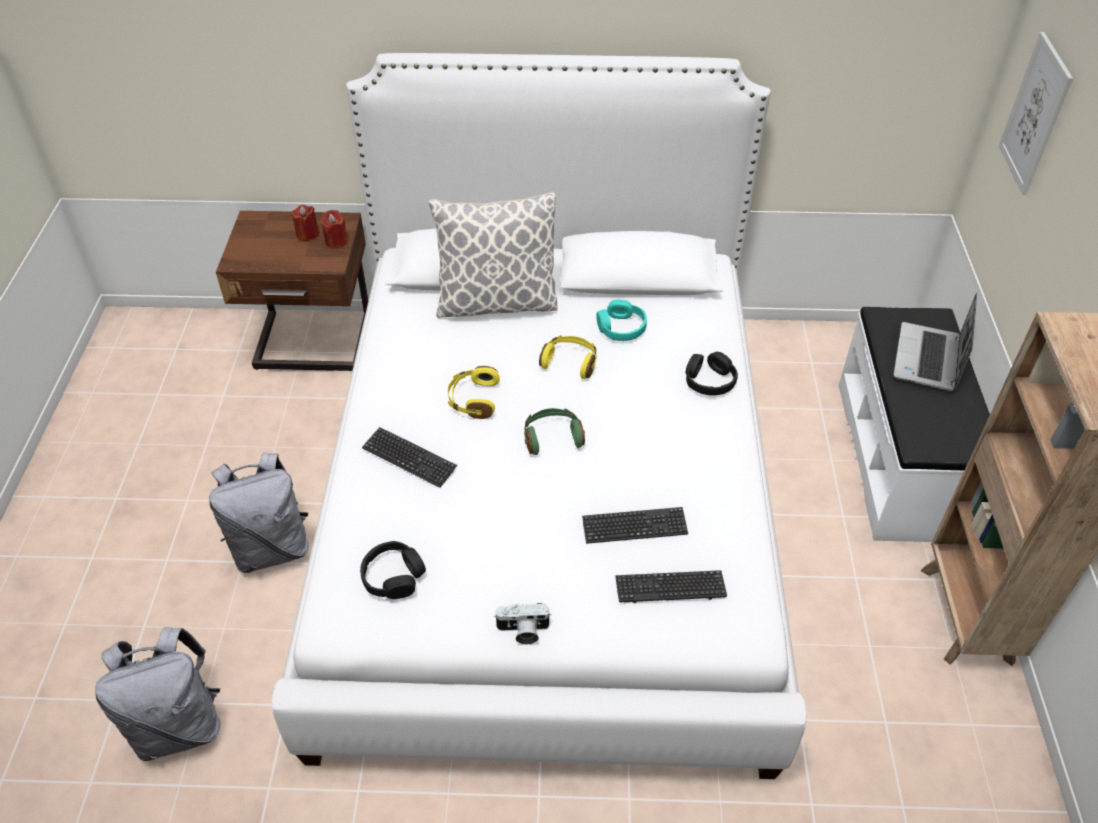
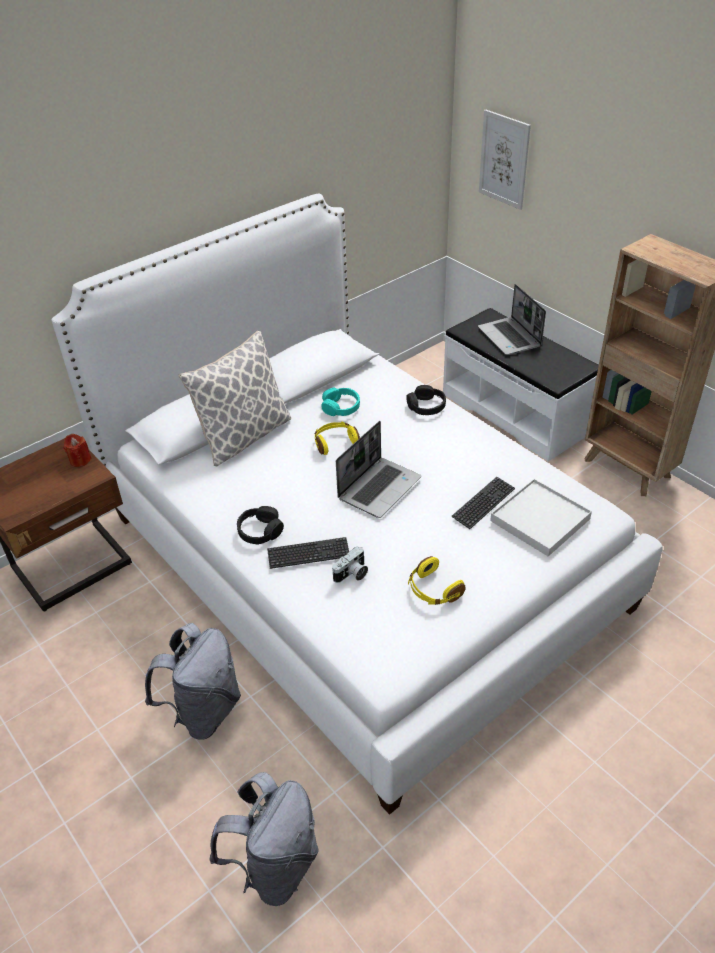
camera: 40 degrees left, 5 degrees down
(307, 234) = (50, 467): red candle -> none
(393, 576) = (388, 622): black headphones -> black headphones (260, 531)
(473, 399) = (304, 497): yellow headphones -> yellow headphones (433, 590)
(523, 631) = (495, 596): camera -> camera (352, 574)
(552, 437) = (379, 488): green headphones -> laptop
(670, 588) = (540, 520): keyboard -> white tray

